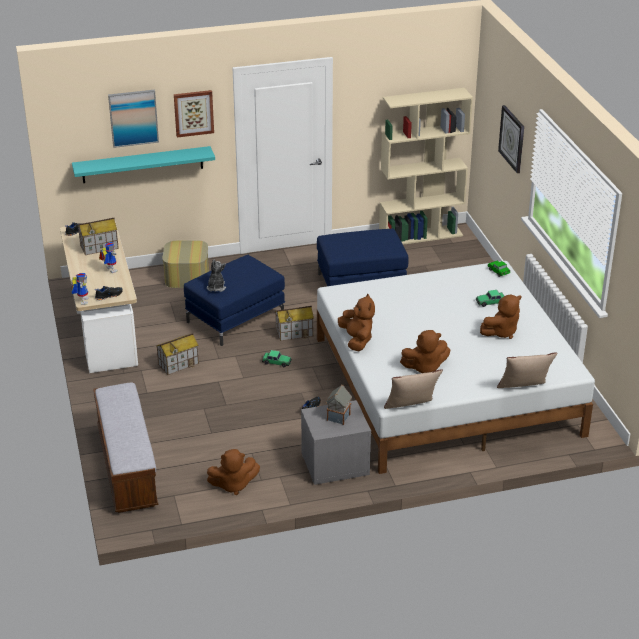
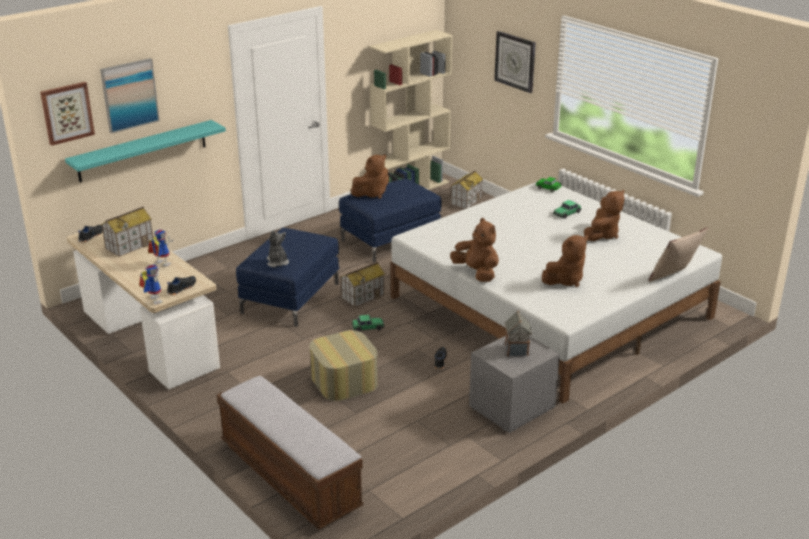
camera: 25 degrees left, 5 degrees down
(178, 364) = (264, 355): toy house -> toy house (466, 201)
(186, 276) = (206, 271): ottoman -> ottoman (344, 381)
(193, 113) = (192, 82): picture -> picture (67, 113)
(233, 485) = (425, 459): brown plush toy -> brown plush toy (372, 194)
(411, 409) = (591, 320): beige pillow -> none

